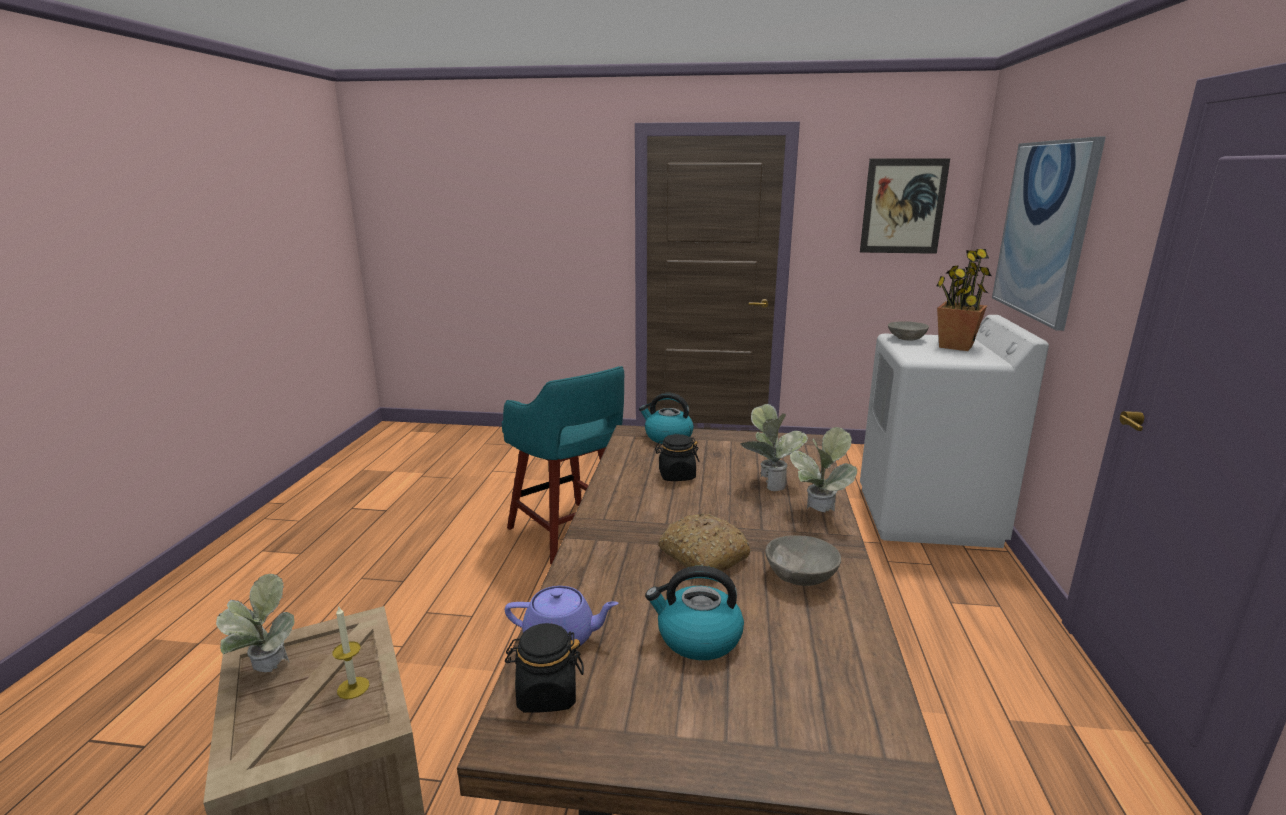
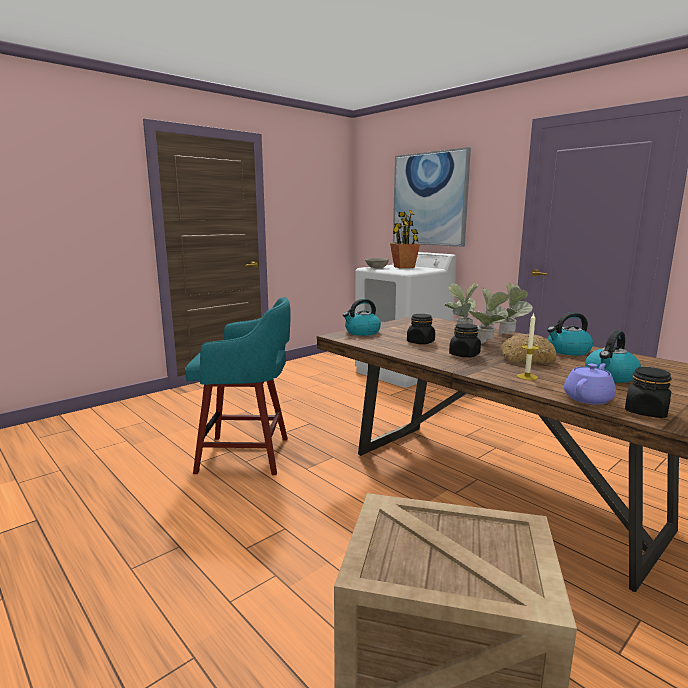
camera: 50 degrees left, 5 degrees down
(267, 675) = (405, 569): potted plant -> potted plant (488, 343)
(353, 688) = (467, 531): candle -> candle (527, 377)
(657, 514) = (464, 355): none -> black jar
(801, 577) = (568, 351): grey bowl -> kettle
(903, 206) = (321, 195): picture -> none

